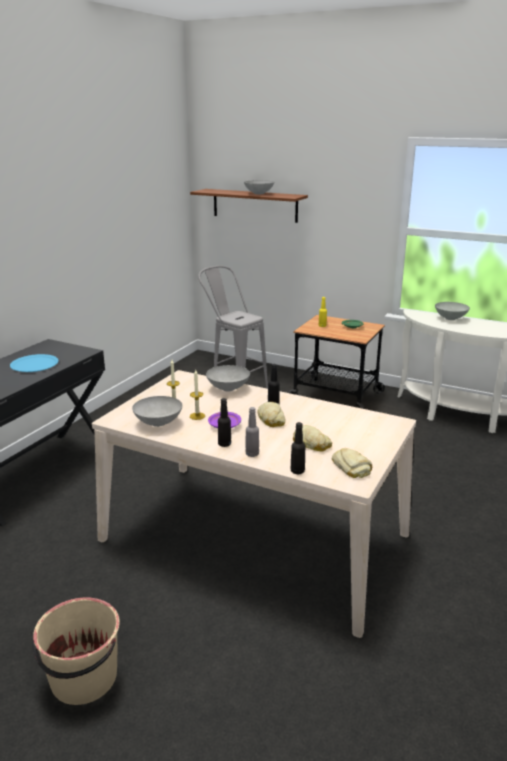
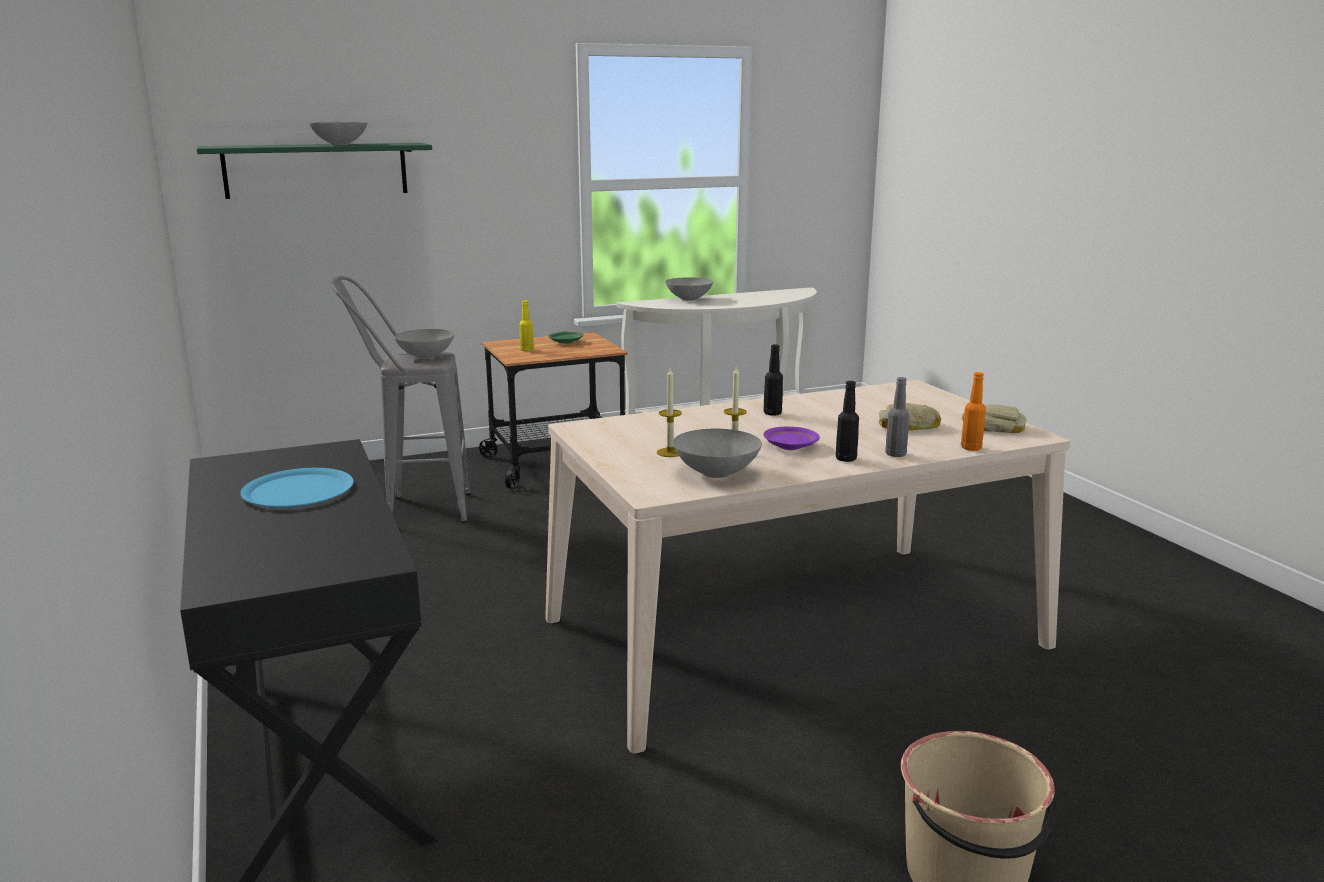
camera: 50 degrees left, 5 degrees down
(229, 388) = (677, 418): grey bowl -> grey bowl (427, 356)
(255, 205) = (316, 170): brown shelf -> green shelf
(271, 419) = (812, 424): bread -> none
(297, 471) = (971, 448): black bottle -> orange bottle

